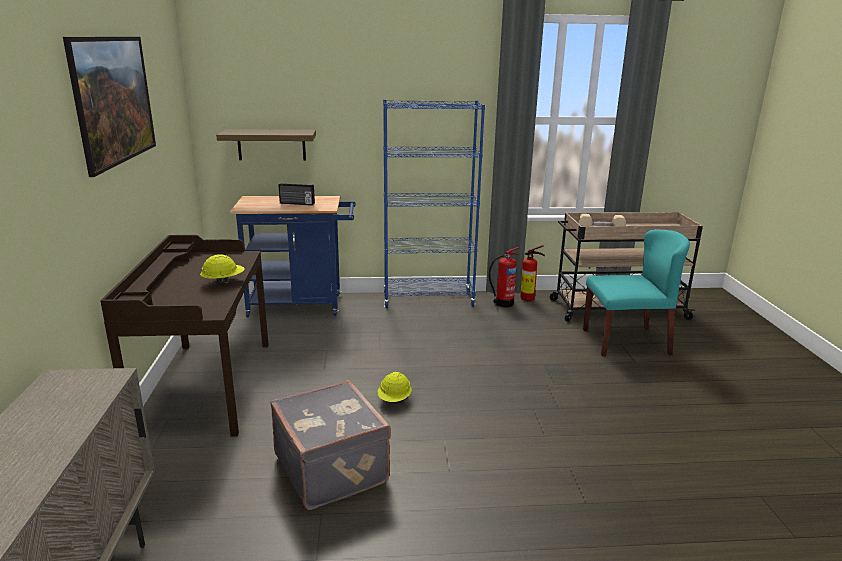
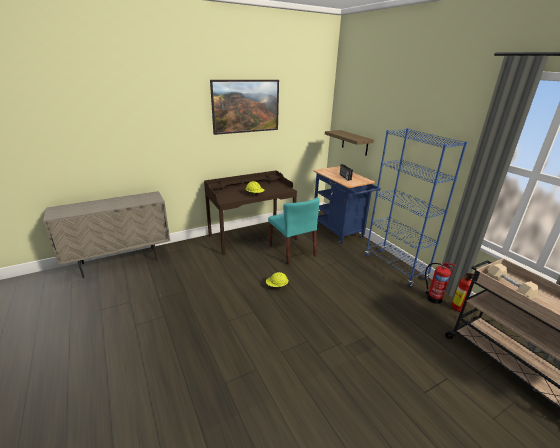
camera: 65 degrees right, 5 degrees up
(332, 468) = (214, 284): grey suitcase -> none
(626, 341) = (455, 382): turquoise chair -> turquoise chair (292, 251)

